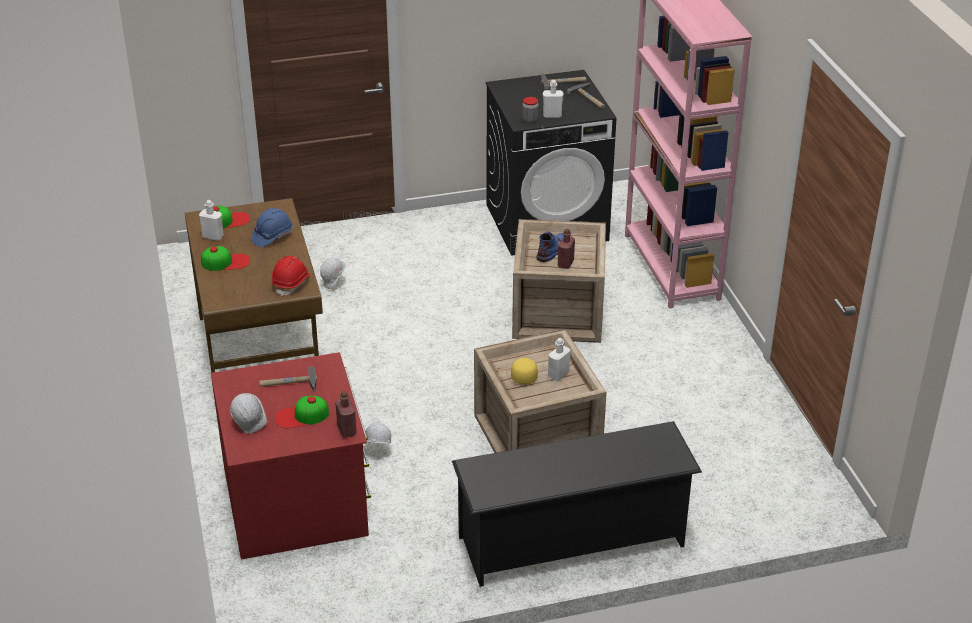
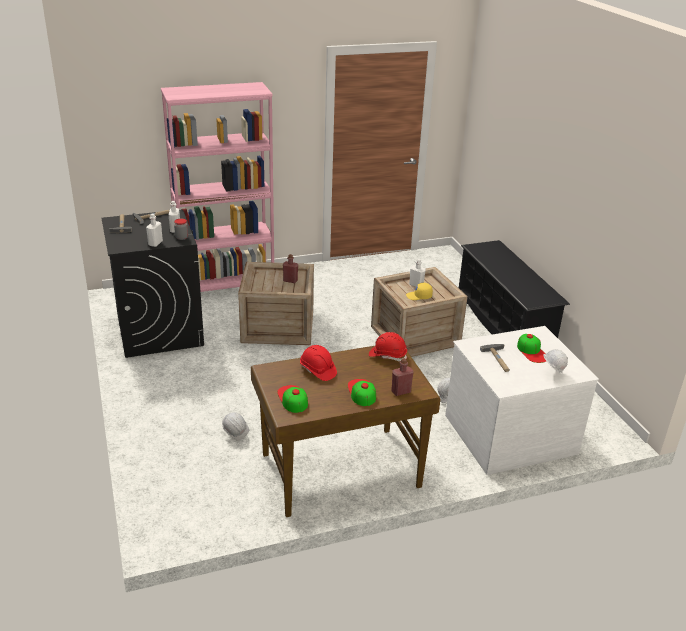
camera: 95 degrees left, 5 degrees down
(213, 236) = (320, 404): white bottle -> white bottle (155, 243)
(272, 236) = (317, 370): blue hard hat -> red hard hat
(297, 499) = (509, 433): red dresser -> white dresser
(346, 430) = (538, 333): red bottle -> red bottle (401, 391)
(553, 249) = (272, 285): blue boot -> none

